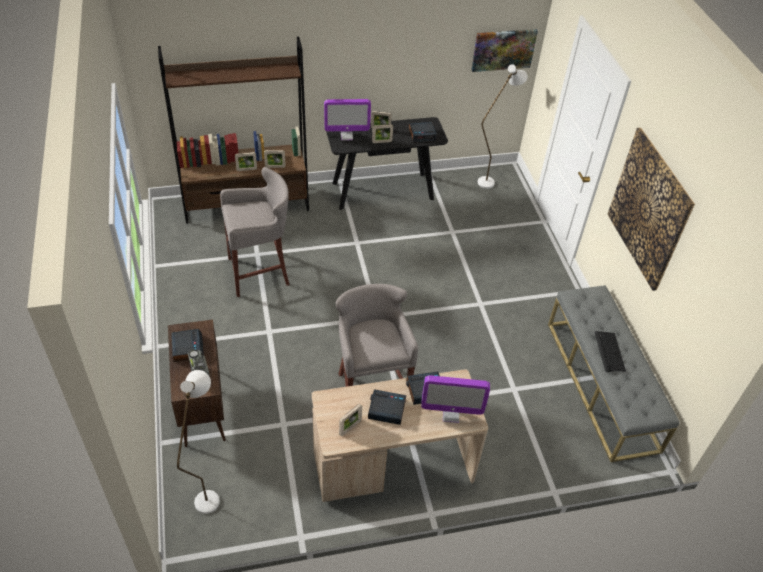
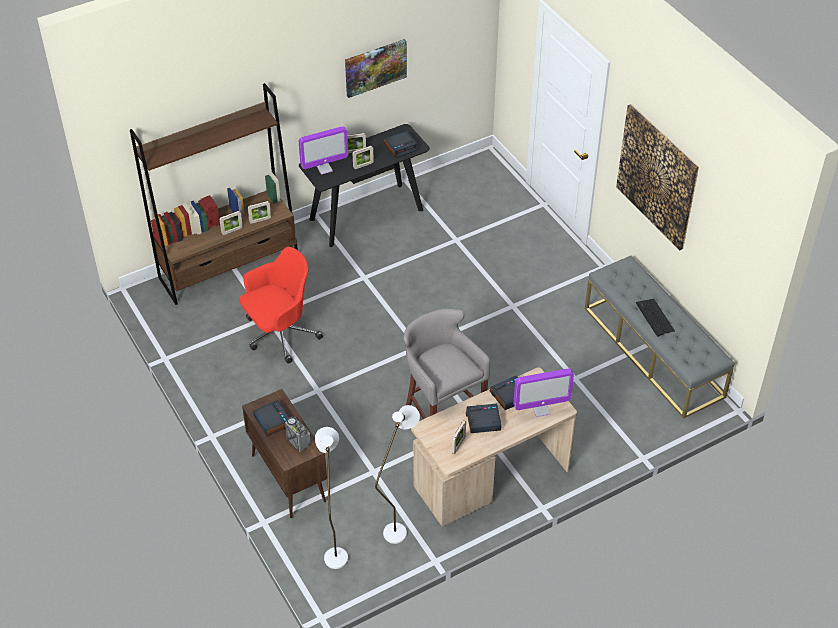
camera: 15 degrees left, 0 degrees up
(260, 272) = (280, 334): grey stool -> red office chair
(490, 180) = (473, 173): white floor lamp -> white floor lamp (399, 527)
(503, 49) = (462, 40): picture -> picture (375, 67)

